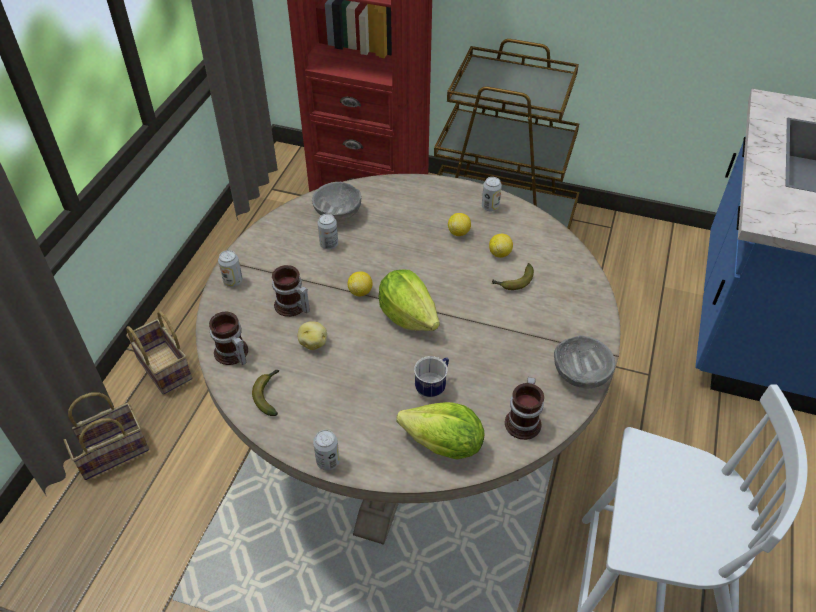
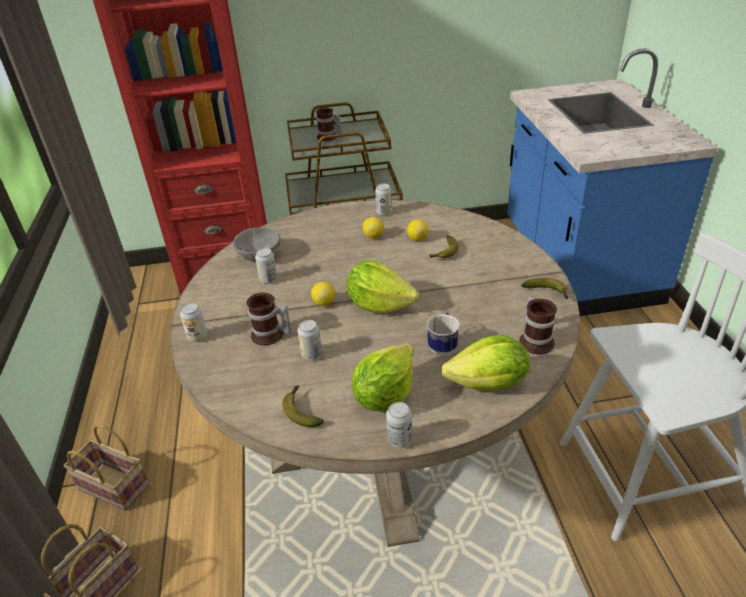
camera: 25 degrees left, 10 degrees down
(231, 355) = (239, 394): mug -> mug (328, 137)
(313, 343) = (311, 354): potato -> can
(346, 412) = (385, 395): none -> lettuce
(580, 374) = (547, 292): grey bowl -> banana

